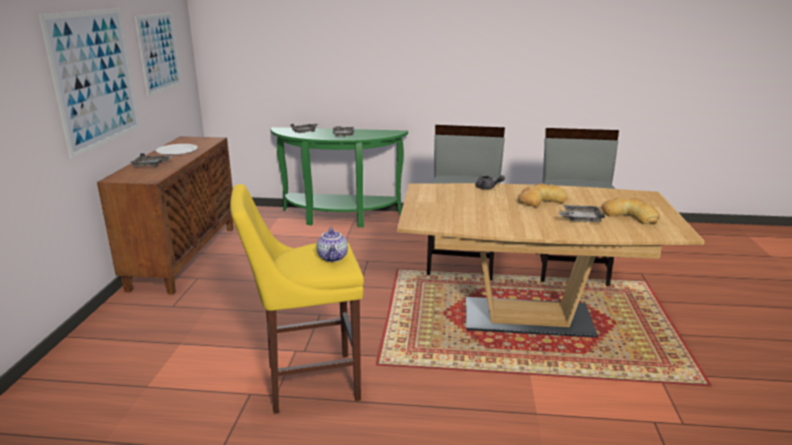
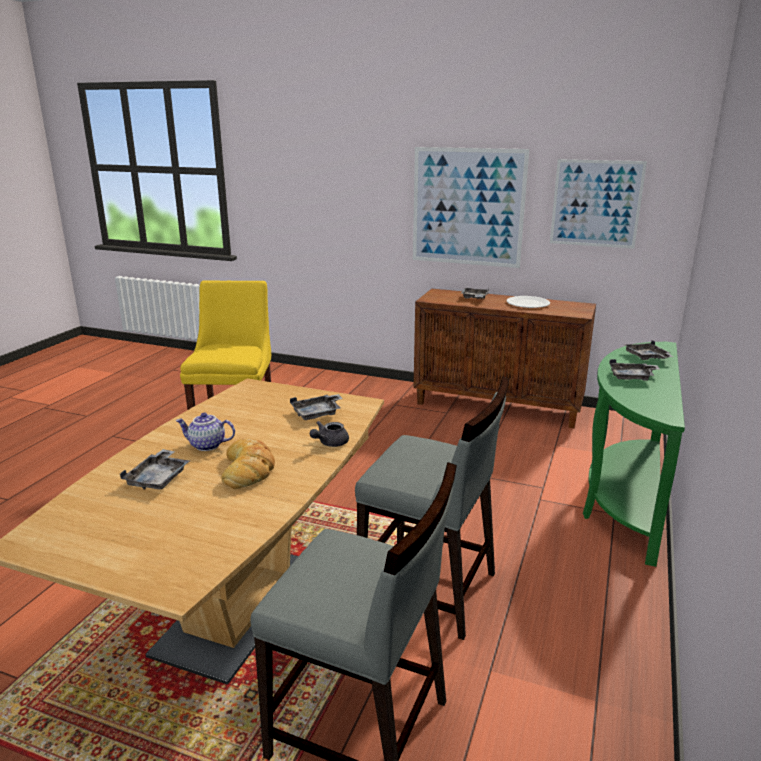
camera: 105 degrees right, 0 degrees up
(333, 258) = (215, 354): teapot -> teapot (206, 445)
(448, 196) = (317, 413): none -> grey tray
(629, 215) = (124, 524): bread -> none

